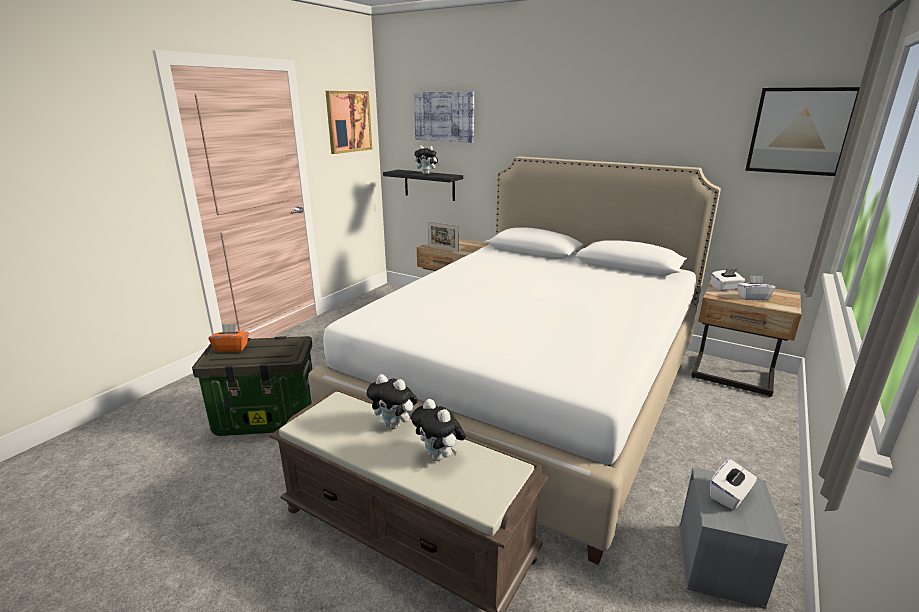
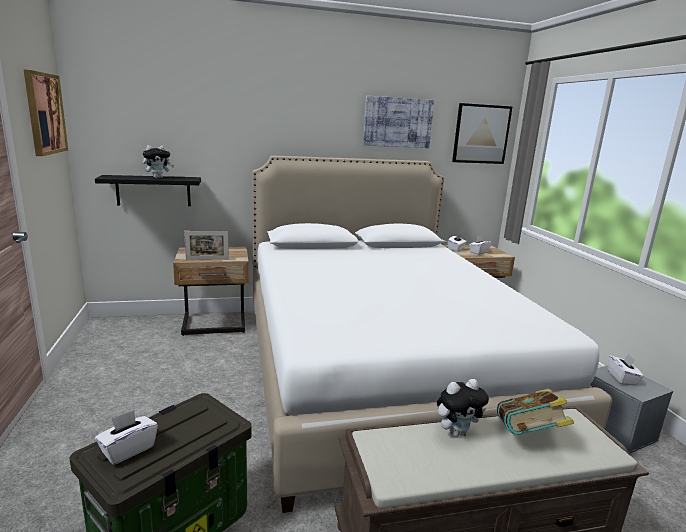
camera: 45 degrees left, 5 degrees down
(231, 348) = (128, 450): orange tissue box -> white tissue box
(439, 456) = (528, 436): plush toy -> book
(444, 116) = (172, 113): picture -> picture (397, 122)

